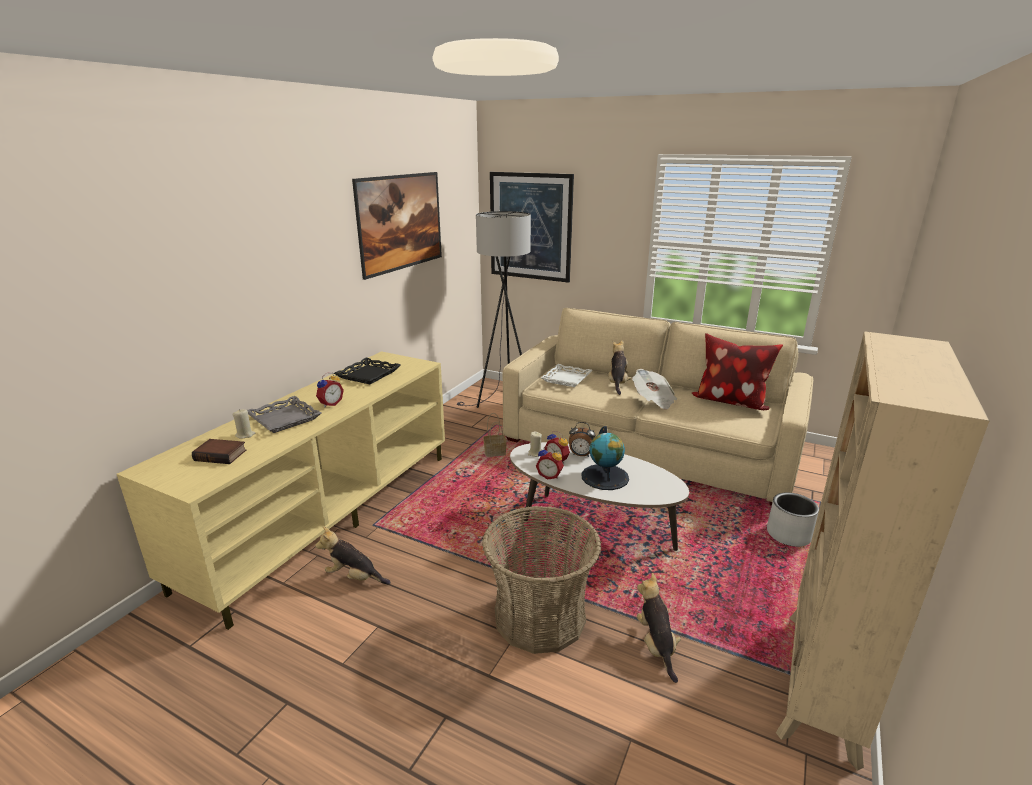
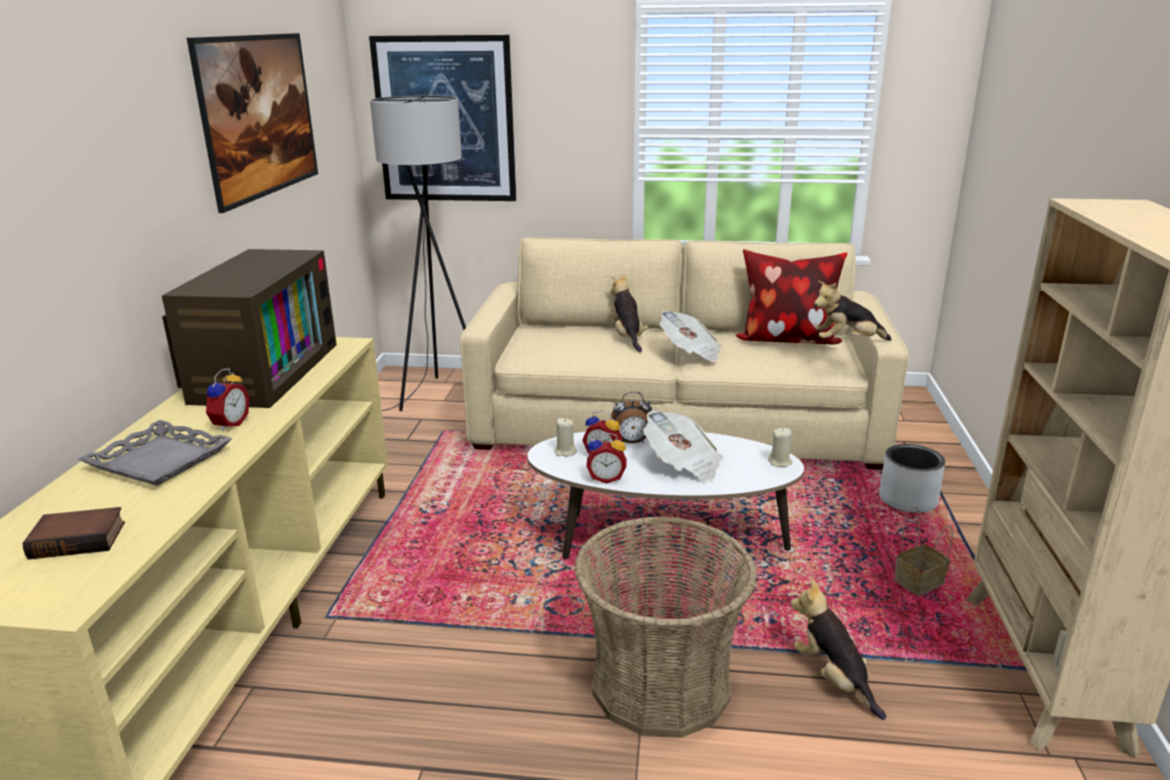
camera: 20 degrees left, 0 degrees up
(245, 435) = (102, 498): beige candle -> beige candle (780, 462)
(354, 577) = (339, 704): plush toy -> plush toy (847, 342)
(368, 375) = (262, 371): black tray -> television
(495, 452) = (466, 470): basket -> basket (919, 582)
(566, 379) = (552, 341): white tray -> none
(605, 477) = (683, 465): globe -> newspaper

